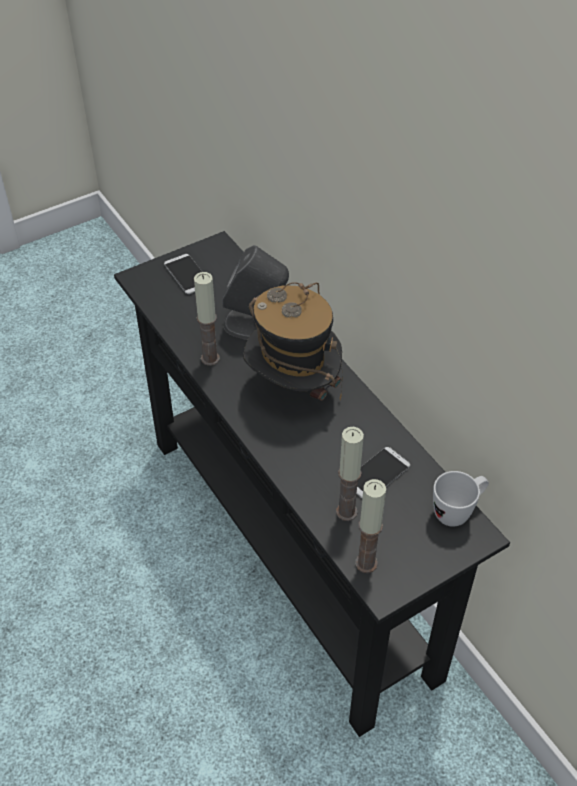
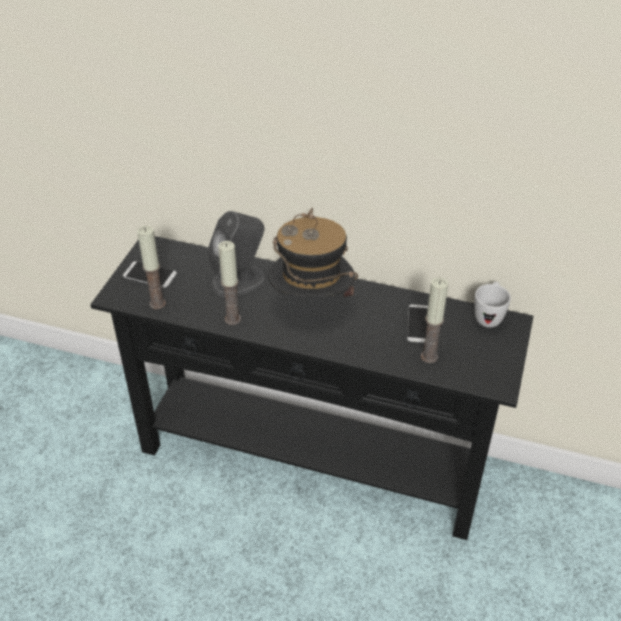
camera: 40 degrees left, 5 degrees down
(366, 563) = (473, 377): candle -> candle (157, 303)

